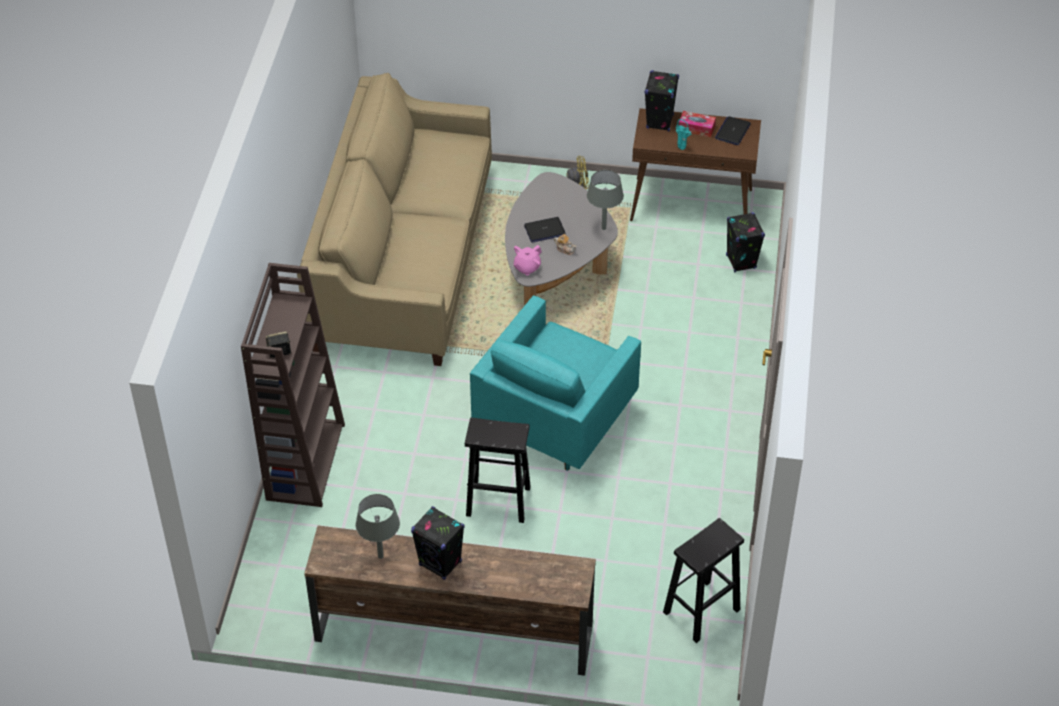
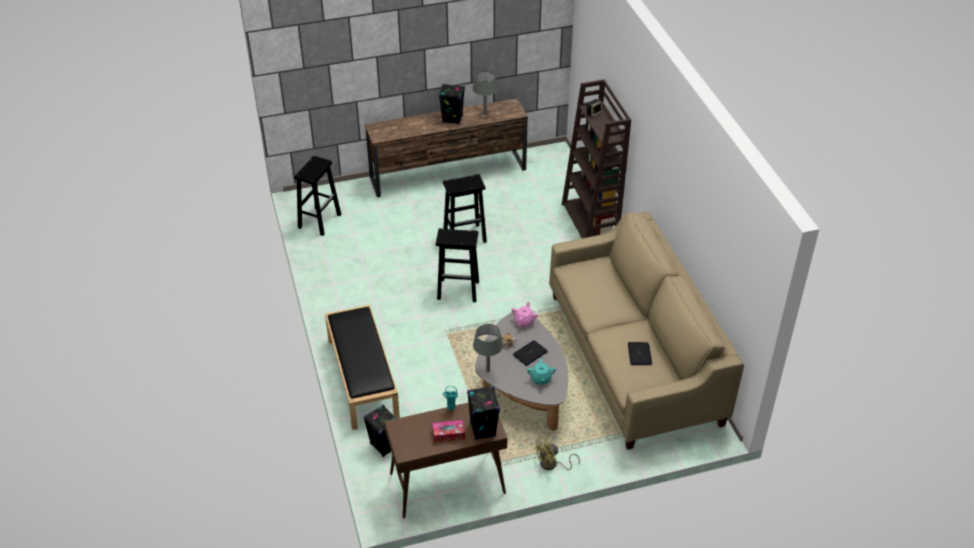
camera: 155 degrees right, 5 degrees down
(551, 200) = (540, 379): none -> turquoise teapot
(555, 418) = (459, 290): turquoise armchair -> black stool
(732, 131) = (416, 442): laptop -> laptop (639, 354)
(735, 344) = (362, 378): none -> black bench

